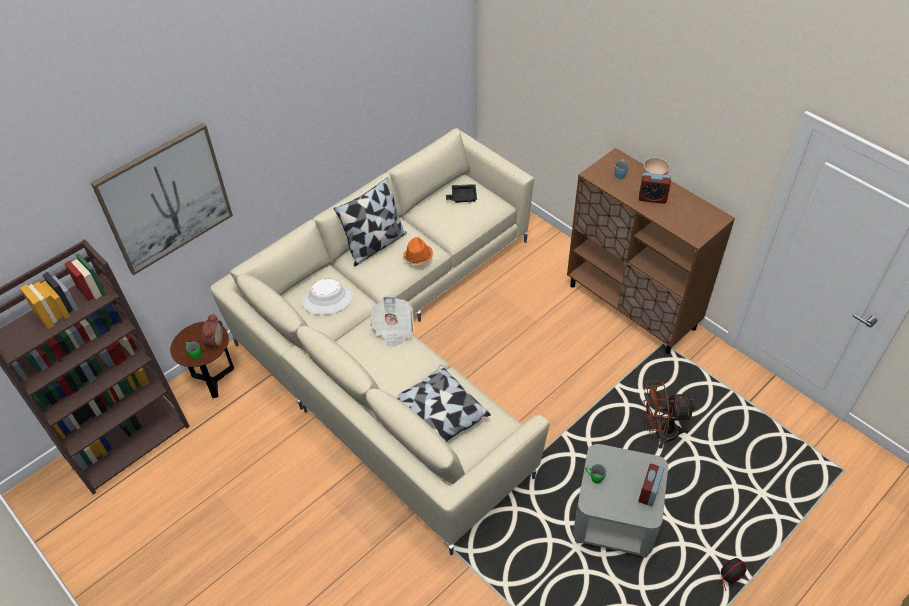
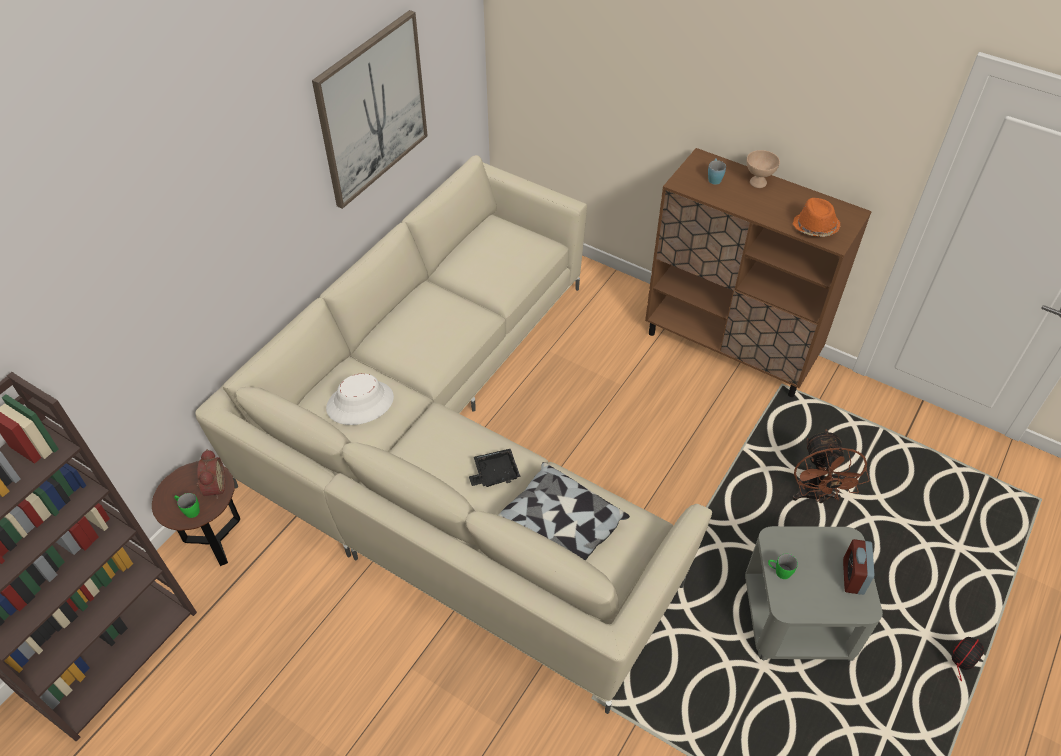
camera: 15 degrees left, 0 degrees up
(165, 199) = (121, 295): picture -> picture (372, 109)
(375, 245) = (403, 320): pillow -> none
(393, 329) = (461, 427): newspaper -> none
(418, 257) = (464, 327): orange hat -> orange hat (814, 227)
(462, 197) = (498, 242): black tray -> black tray (494, 473)
(652, 198) = (764, 202): alarm clock -> none
(659, 432) = (815, 496): brown fan -> brown fan turned 75 degrees counterclockwise

